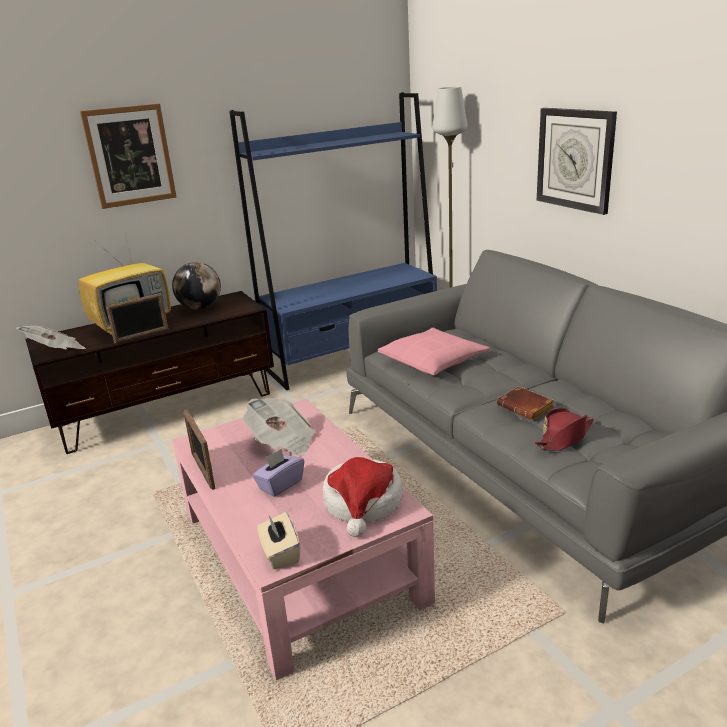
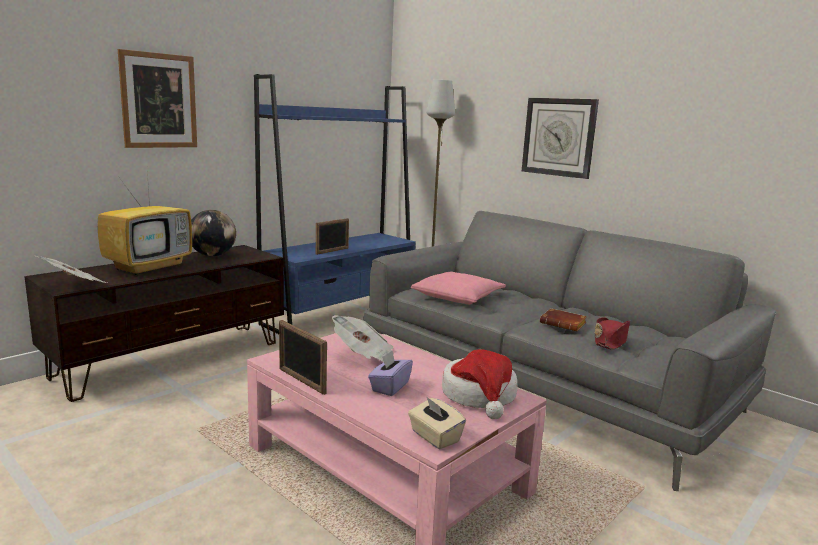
camera: 20 degrees left, 10 degrees down
(142, 336) = (167, 274): picture frame -> picture frame (332, 251)

